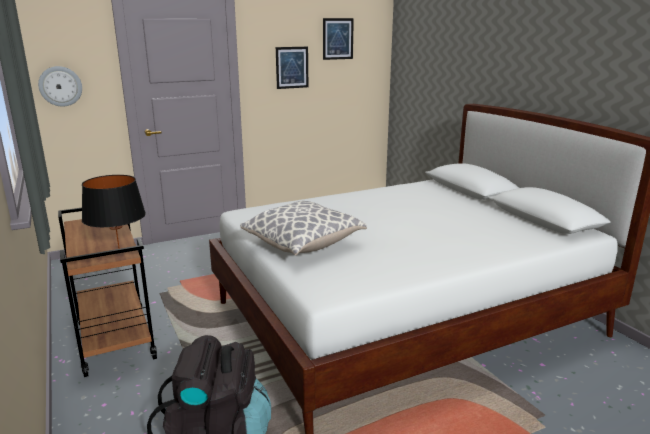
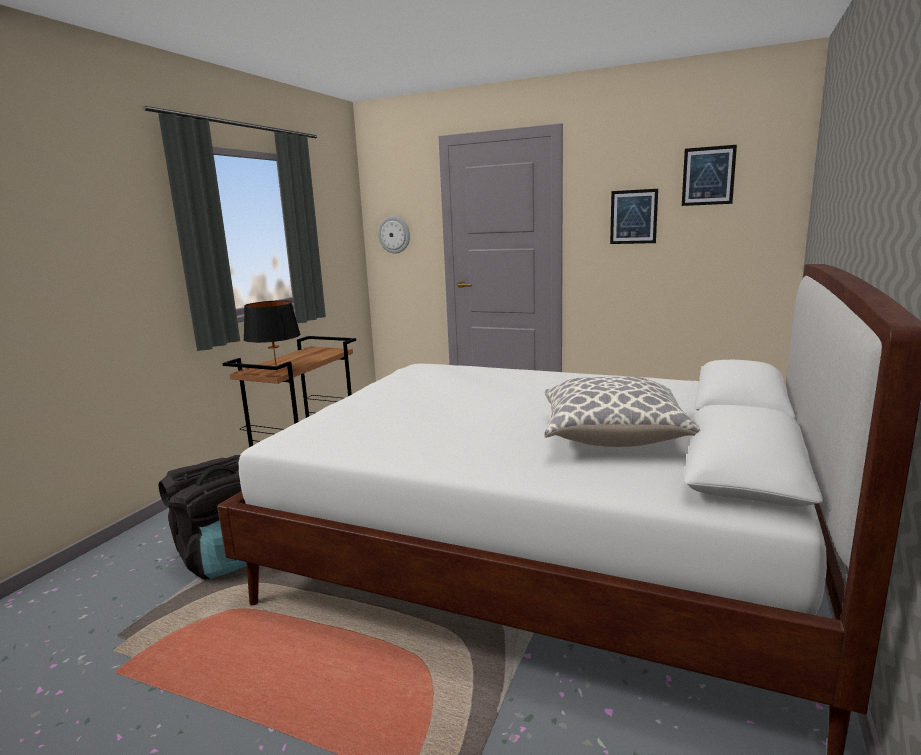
camera: 50 degrees right, 5 degrees down
(303, 245) = (381, 401): pillow -> pillow (612, 438)

